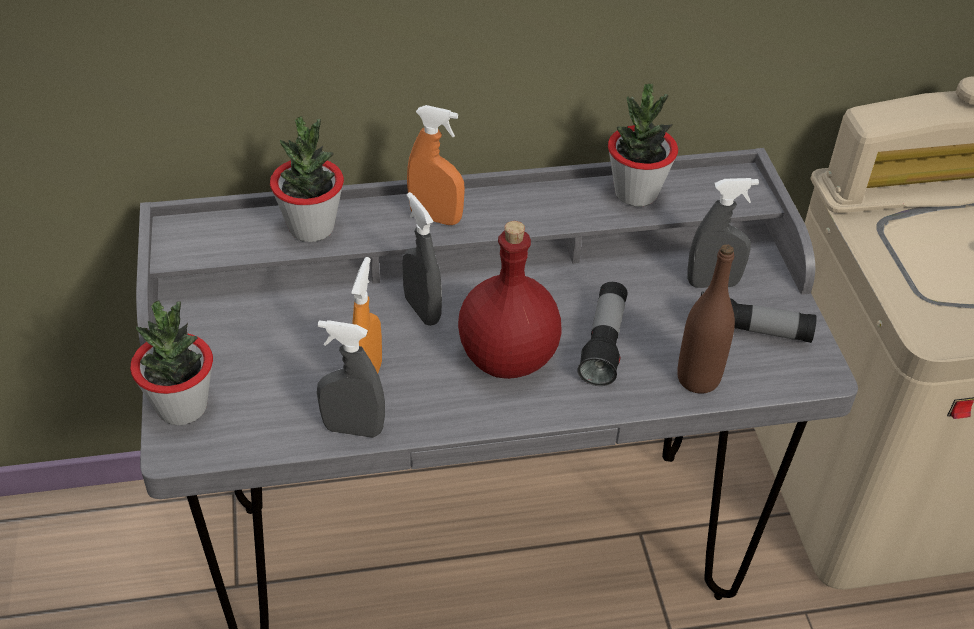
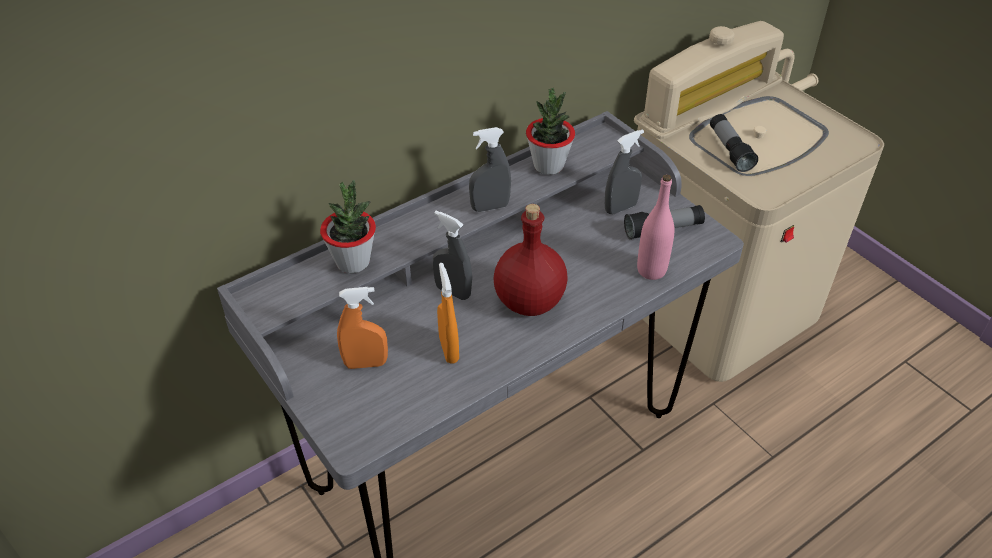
camera: 25 degrees left, 0 degrees up
(182, 407) = (336, 419): potted plant -> none
(353, 429) = (463, 386): grey spray bottle -> grey spray bottle (490, 207)
(435, 218) = (432, 225): orange spray bottle -> orange spray bottle (366, 363)
(604, 344) = (582, 270): flashlight -> flashlight (730, 150)
(698, 379) = (651, 270): brown bottle -> pink bottle

